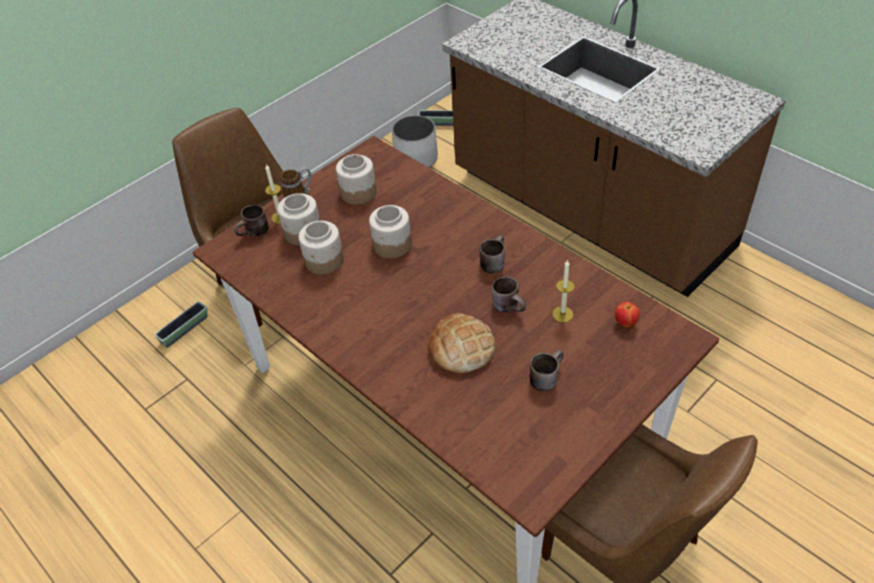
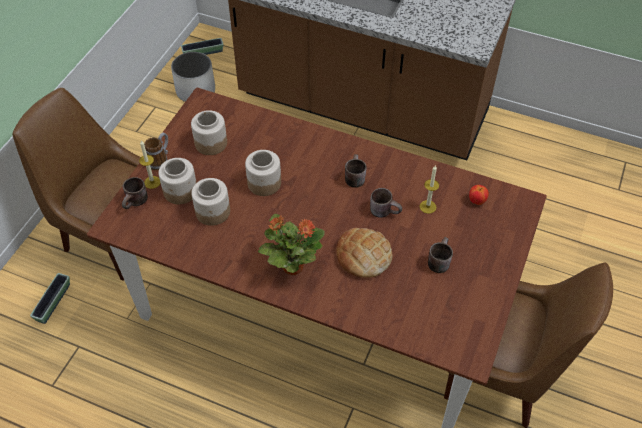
camera: 25 degrees left, 5 degrees up
(377, 337) = (292, 266): none -> potted plant

